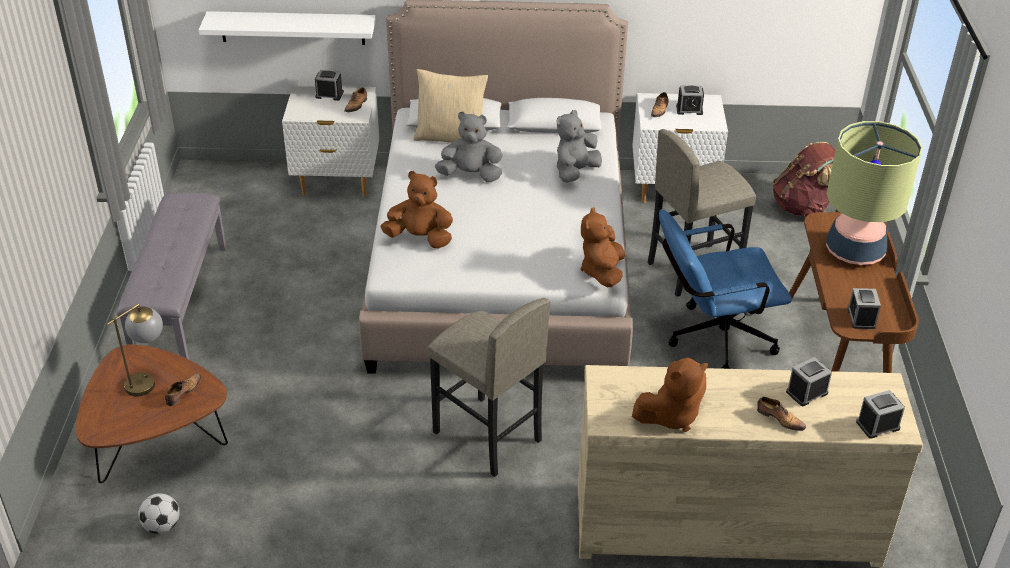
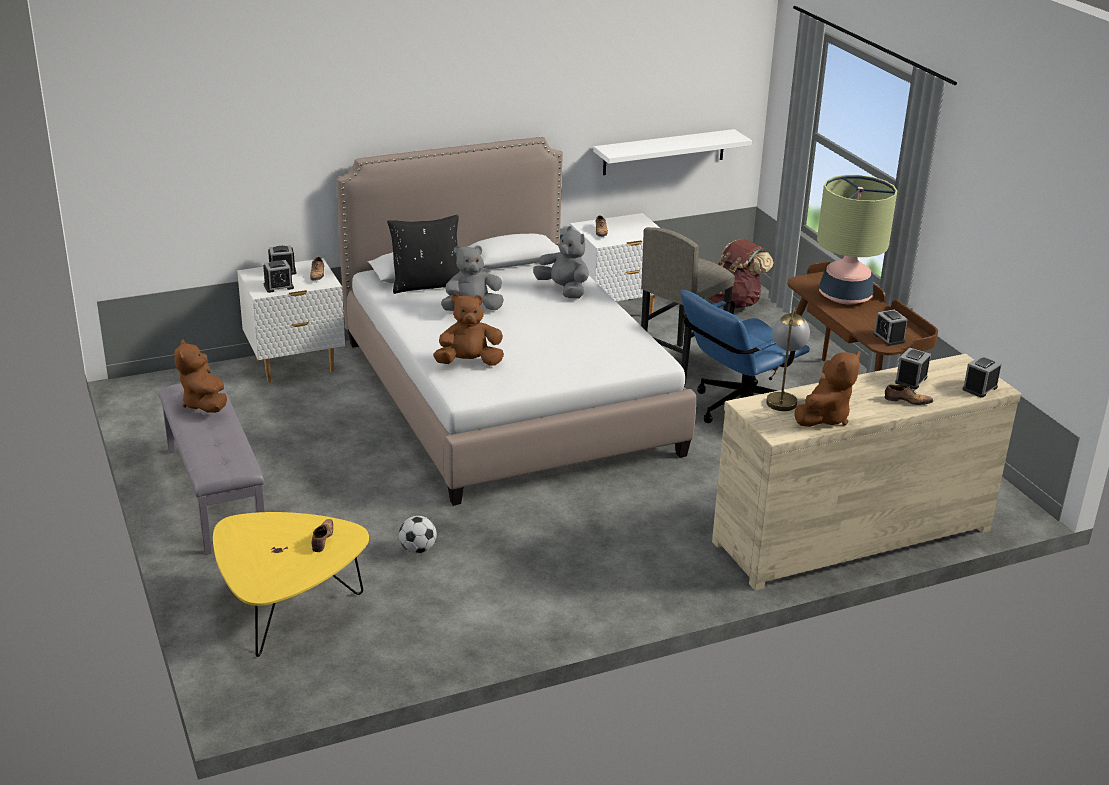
camera: 25 degrees left, 10 degrees down
(148, 379) = (277, 538): table lamp -> table lamp (782, 398)
(156, 442) = (288, 610): brown coffee table -> yellow coffee table
(162, 526) = (351, 673): football -> football (418, 549)
(292, 28) = (237, 207): white shelf -> white shelf (664, 152)
(451, 137) = (427, 285): beige pillow -> black pillow
(487, 437) = (603, 525): grey stool -> none
(575, 172) = (563, 290): grey plush toy -> grey plush toy turned 120 degrees clockwise
(602, 272) = (651, 354): brown plush toy -> brown plush toy (205, 404)
(689, 109) = (625, 227): alarm clock -> alarm clock (278, 287)

